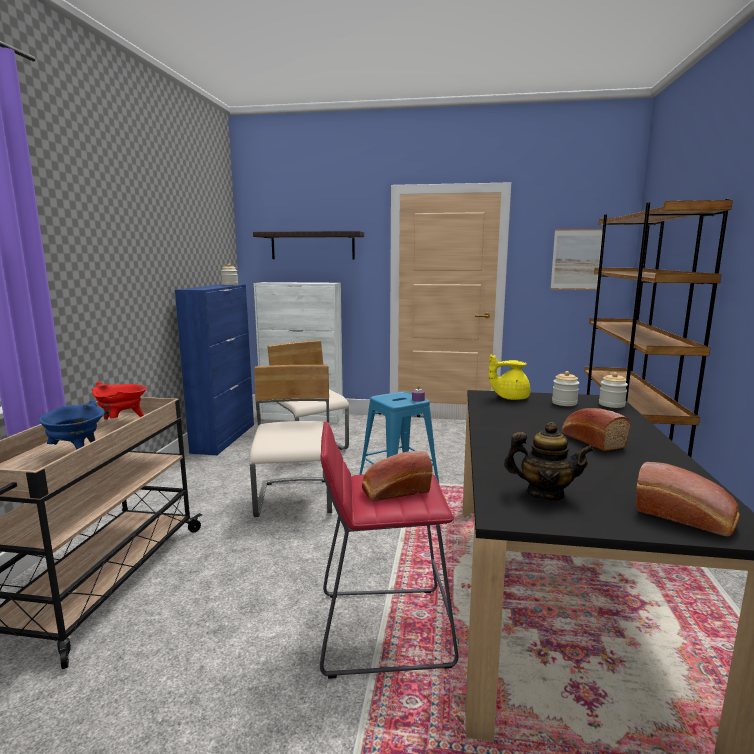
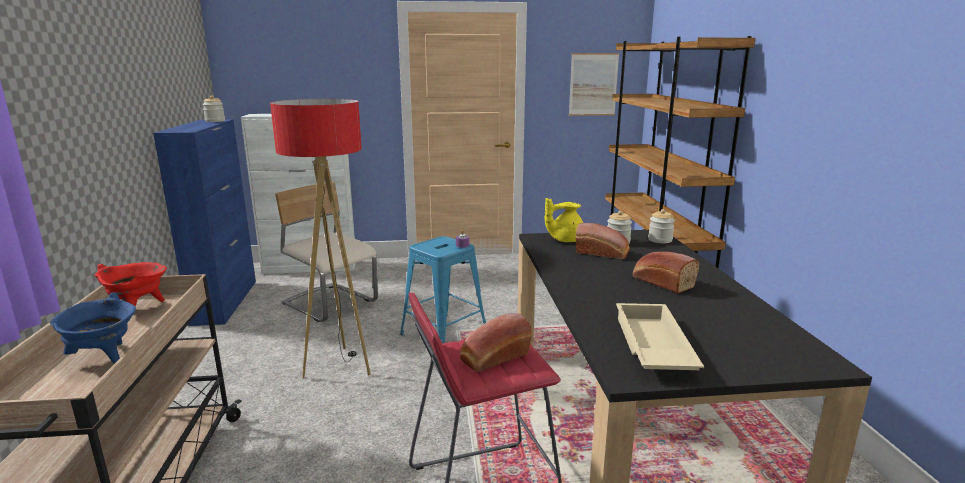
camera: 15 degrees left, 5 degrees up
(296, 499) = (339, 366): beige chair -> floor lamp
(312, 246) = (308, 70): shelf -> none
(545, 493) = (651, 346): teapot -> beige tray
(686, 517) = (775, 355): bread -> bread (603, 253)

